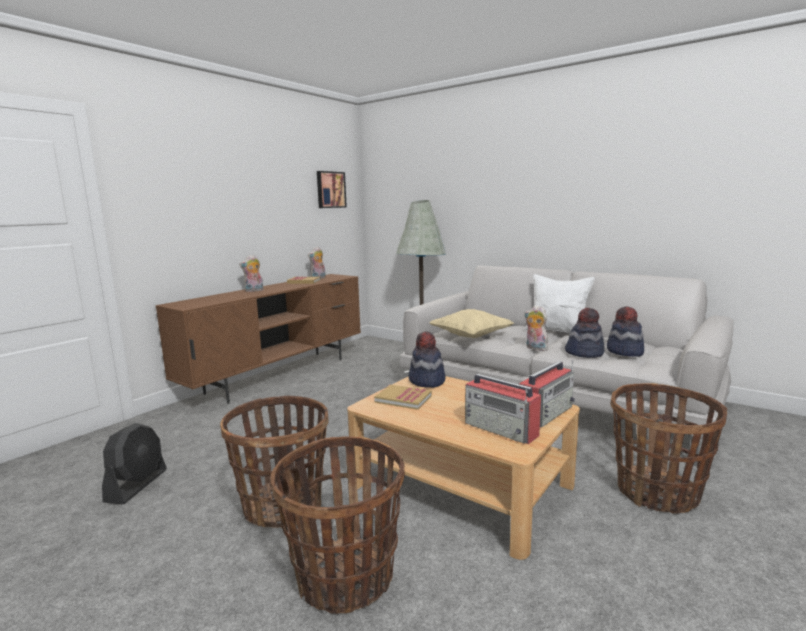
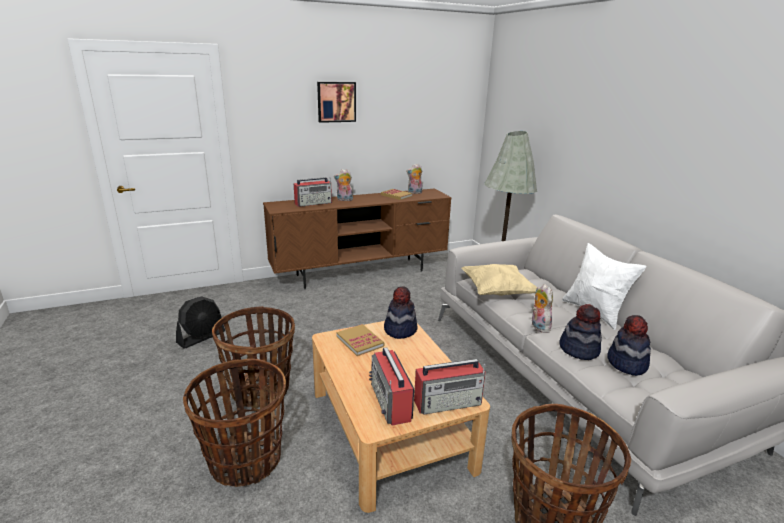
camera: 30 degrees right, 10 degrees up
(223, 297) = (314, 203): none -> radio
(330, 190) = (445, 106): picture -> picture (336, 102)

